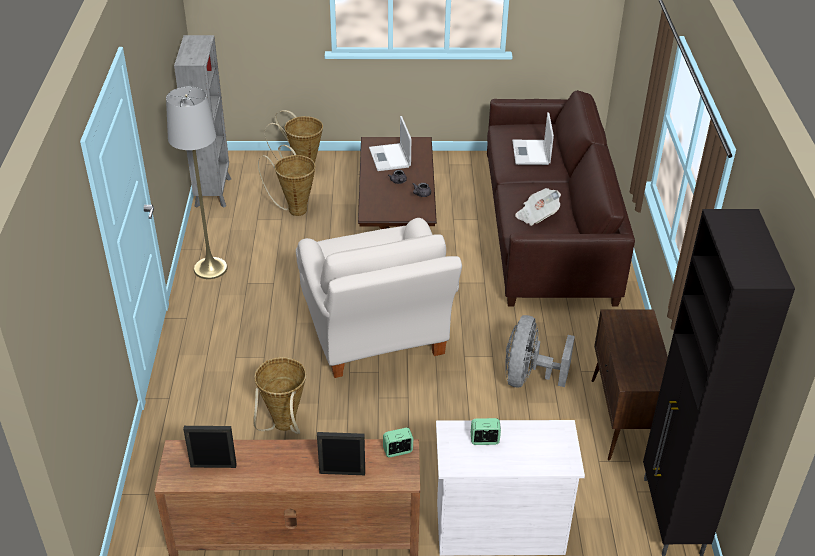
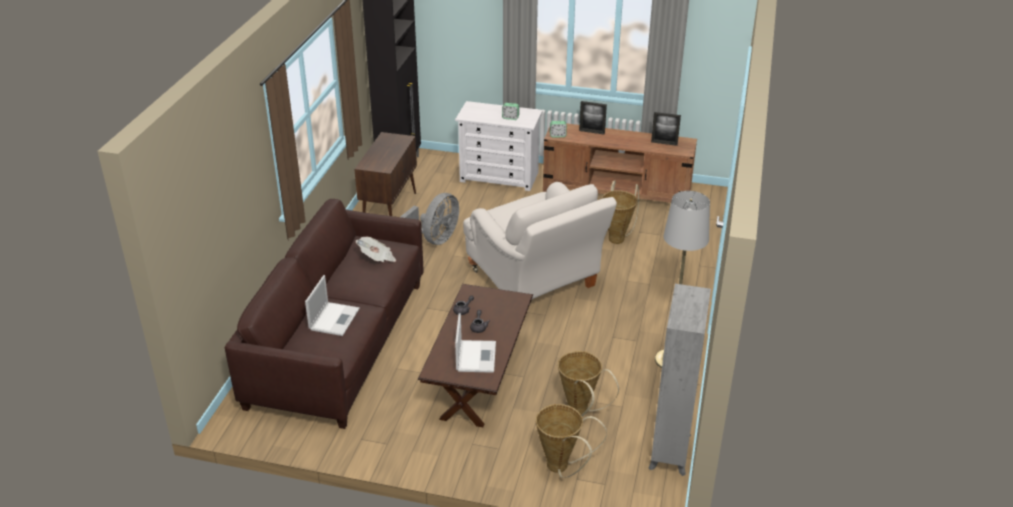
camera: 165 degrees left, 5 degrees down
(375, 335) = (536, 282): white armchair -> white armchair turned 150 degrees clockwise

